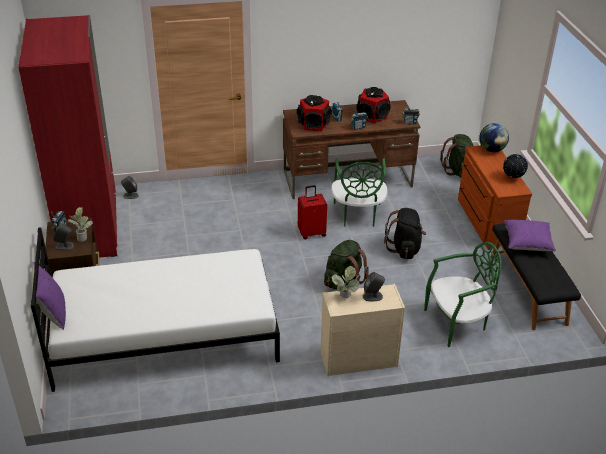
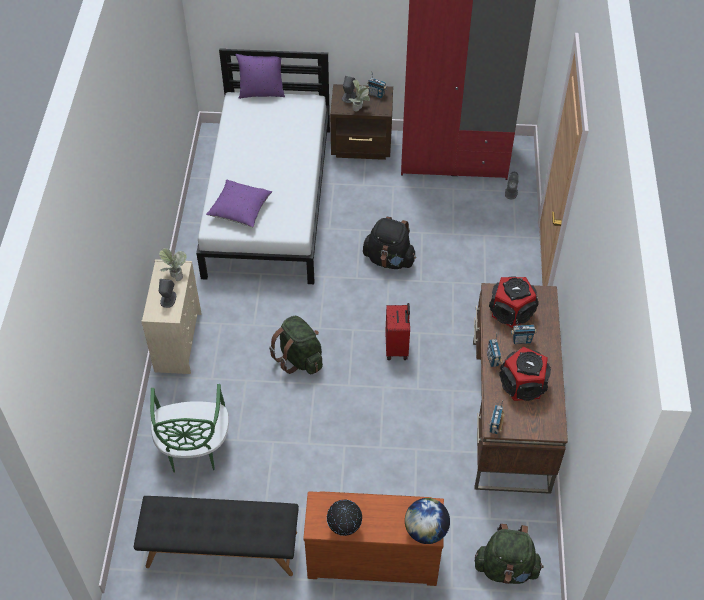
camera: 105 degrees right, 15 degrees up
(357, 215) = (423, 405): green chair -> none
(404, 249) = (340, 437): black backpack -> black backpack (389, 260)
(527, 243) = (241, 523): purple pillow -> purple pillow (240, 210)

